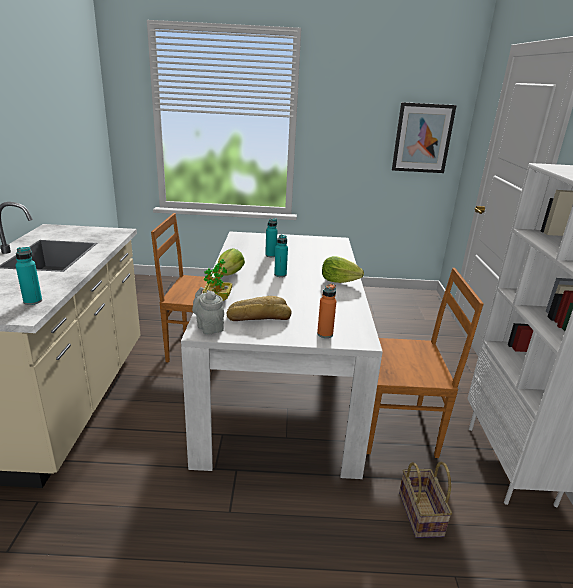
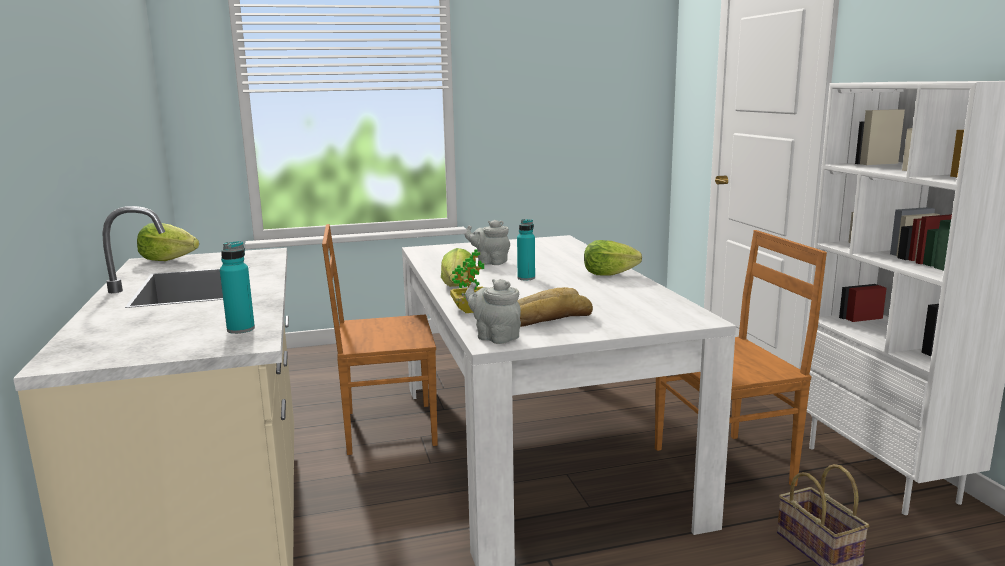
camera: 15 degrees left, 10 degrees down
(61, 229) = (168, 260): none -> lettuce
(270, 255) = (490, 262): turquoise bottle -> grey teapot
(325, 334) = (651, 321): orange bottle -> none
(422, 138) = (620, 104): picture -> none

